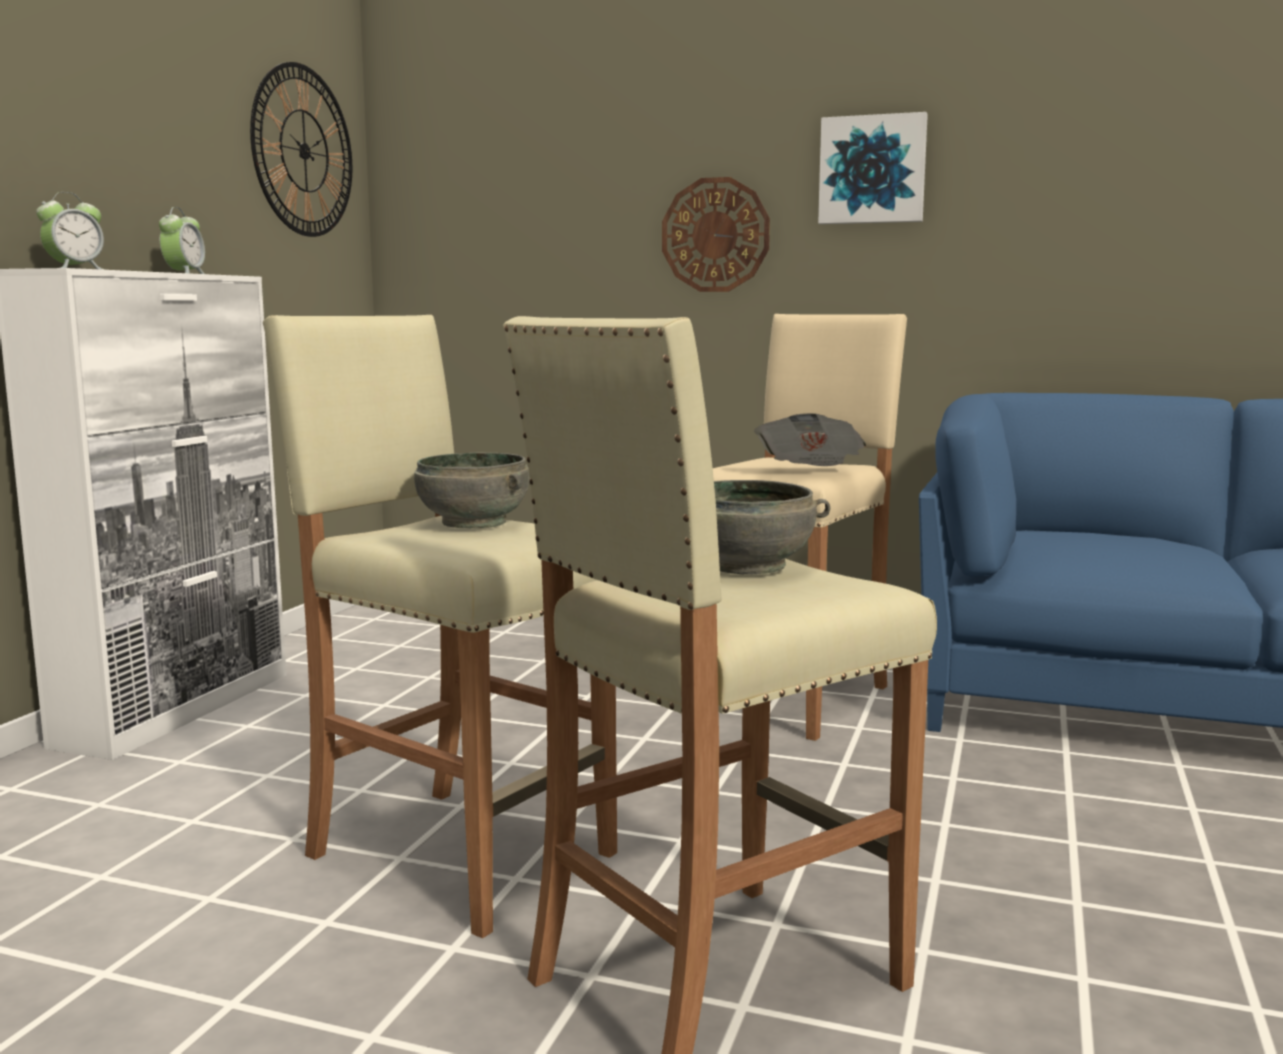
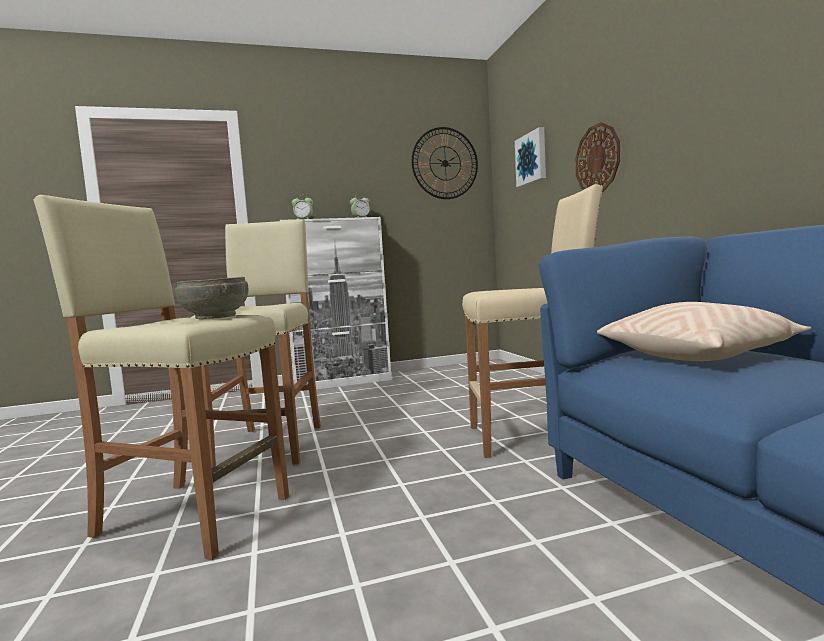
camera: 55 degrees right, 5 degrees down
(475, 522) = (277, 303): grey bowl -> none
(810, 472) = (504, 292): newspaper -> none
(872, 170) = (671, 88): picture -> picture (532, 158)
(1078, 543) = (696, 355): none -> beige pillow

